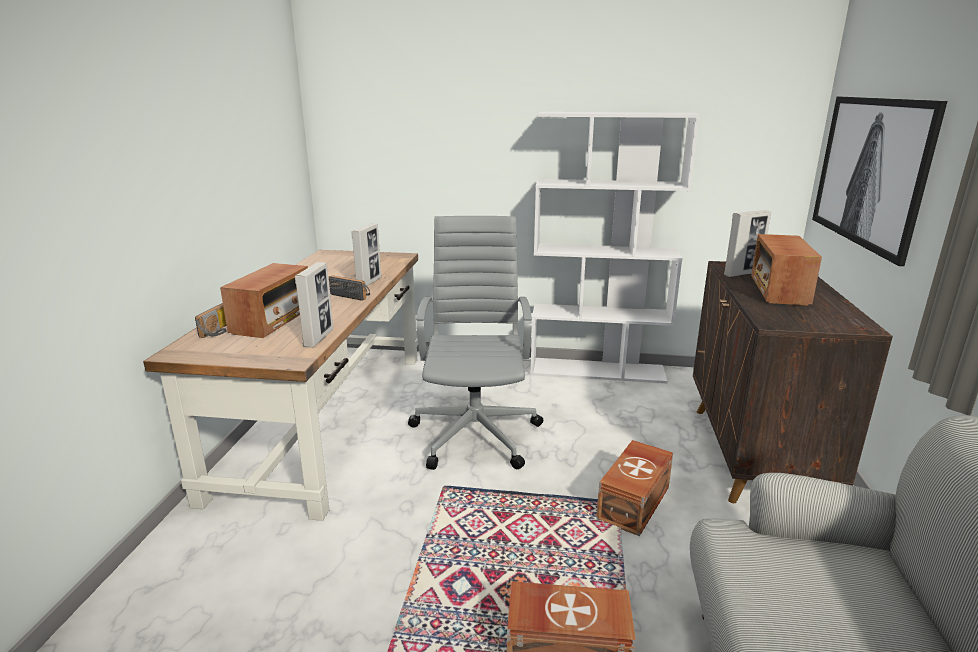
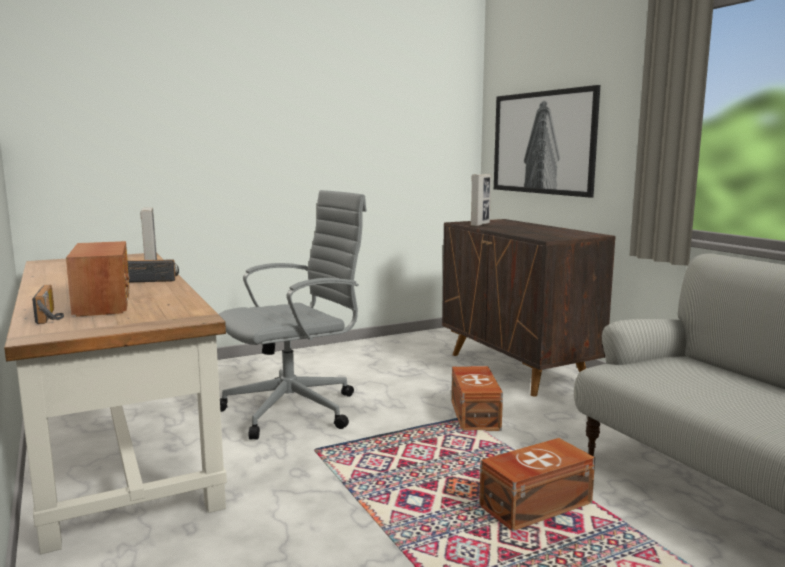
camera: 35 degrees left, 10 degrees down
(319, 338) = (187, 304): picture frame -> none
(476, 433) = (295, 409): grey office chair -> grey office chair turned 90 degrees clockwise
(598, 370) = (348, 347): white bookcase -> none
(778, 290) = (518, 228): radio -> none

